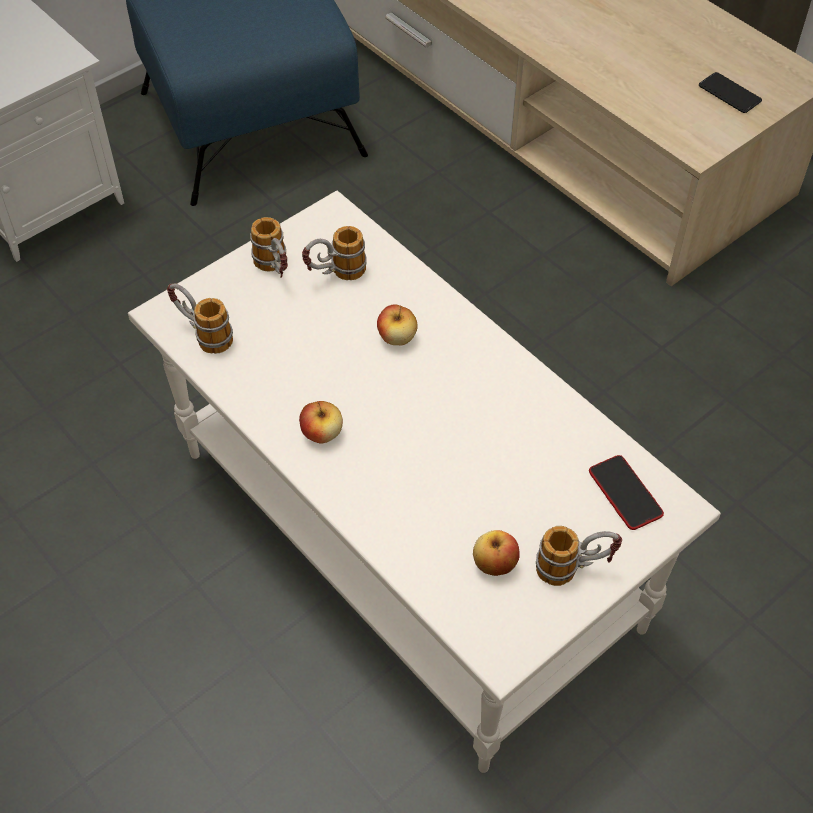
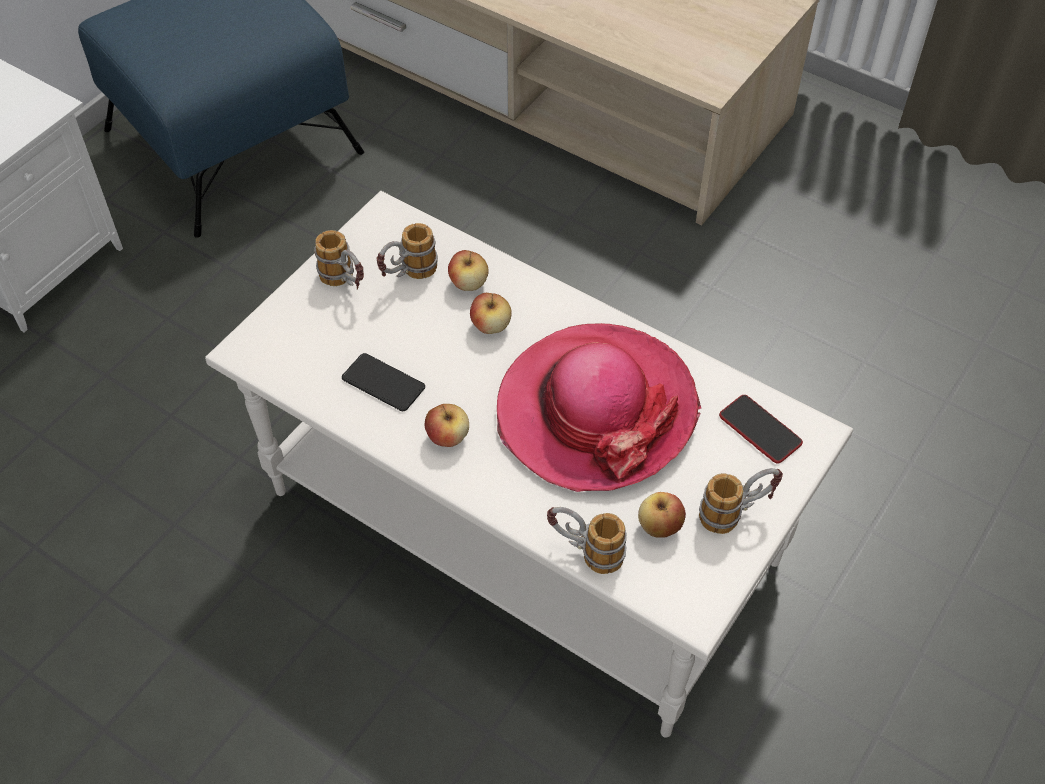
camera: 15 degrees left, 0 degrees up
(202, 334) = (291, 363): mug -> mug (585, 551)
(389, 293) = (468, 283): none -> apple
(470, 439) = (595, 410): none -> hat
(729, 93) = (724, 26): phone -> phone (383, 383)

